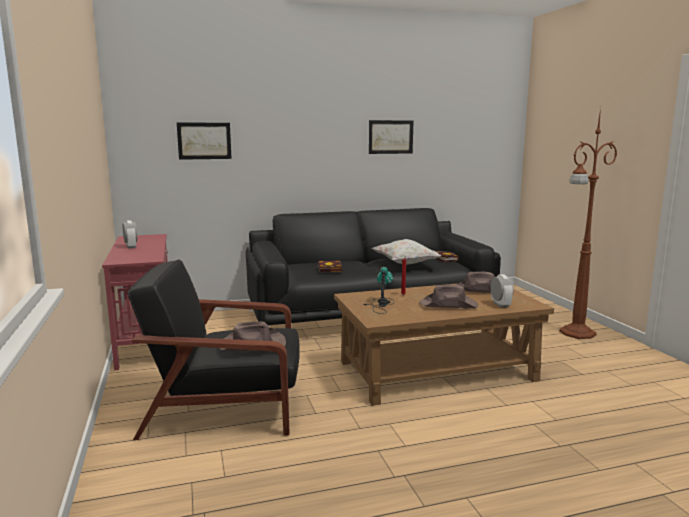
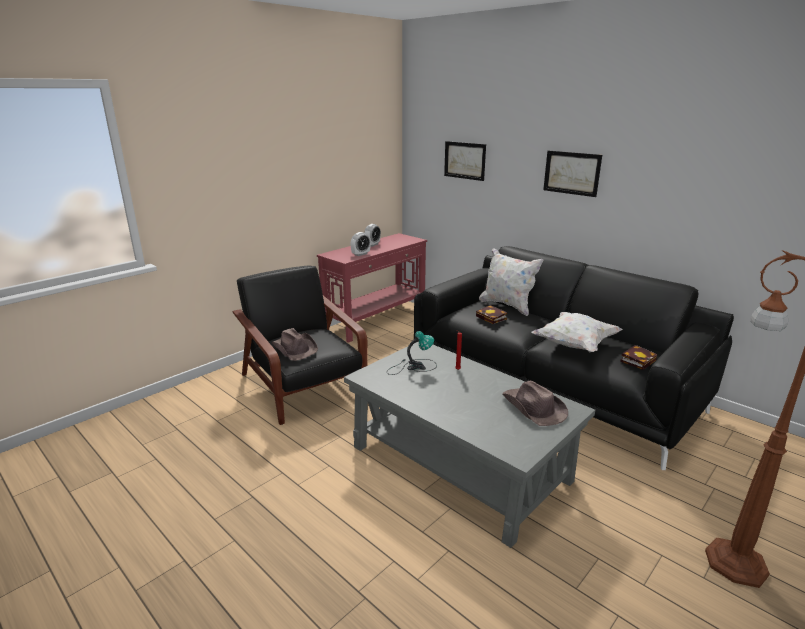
camera: 60 degrees right, 10 degrees up
(315, 262) = (507, 305): none -> white pillow
(390, 137) = (665, 177): picture -> picture (571, 173)
(436, 370) = (460, 463): brown coffee table -> grey coffee table
(449, 305) = (452, 400): brown hat -> none
(500, 305) = (492, 431): alarm clock -> alarm clock (360, 254)

